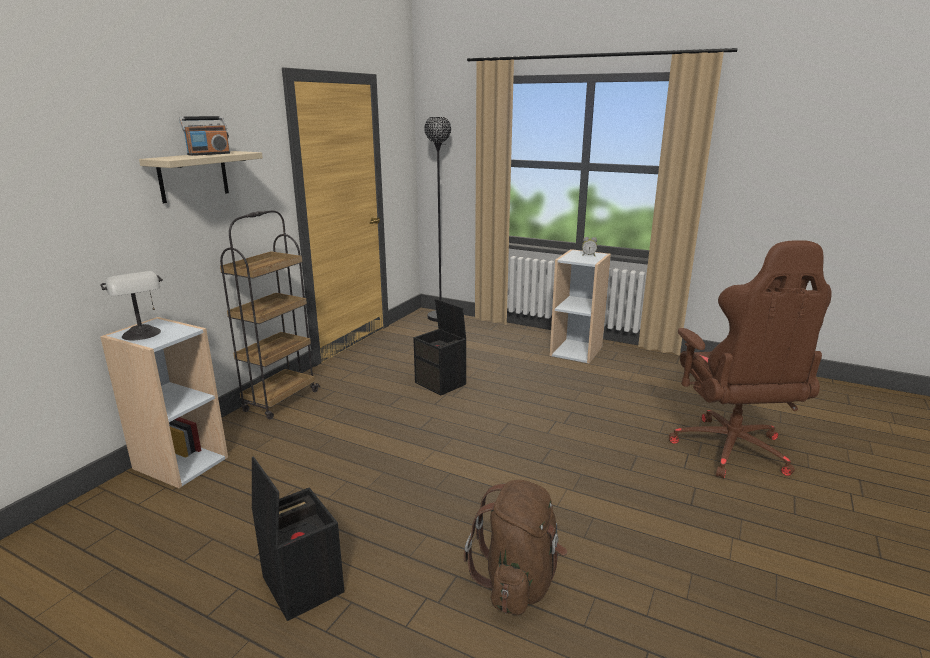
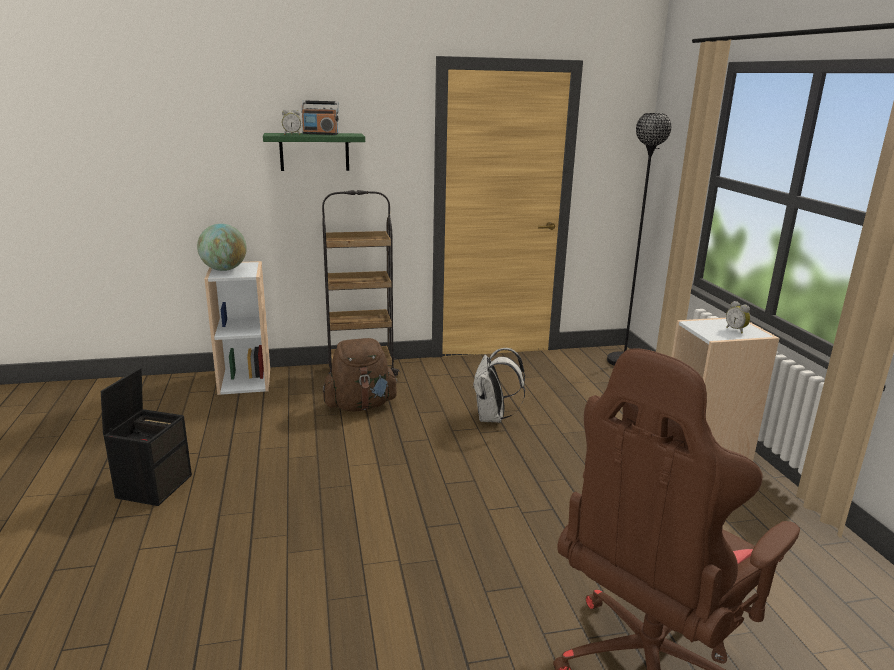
camera: 50 degrees right, 0 degrees up
(144, 336) = (224, 269): table lamp -> globe
(190, 157) = (292, 134): none -> alarm clock
(193, 176) = (314, 152): beige shelf -> green shelf
(441, 383) = (493, 418): black storage box -> white backpack
(518, 582) = (229, 583): brown backpack -> brown backpack (360, 406)

